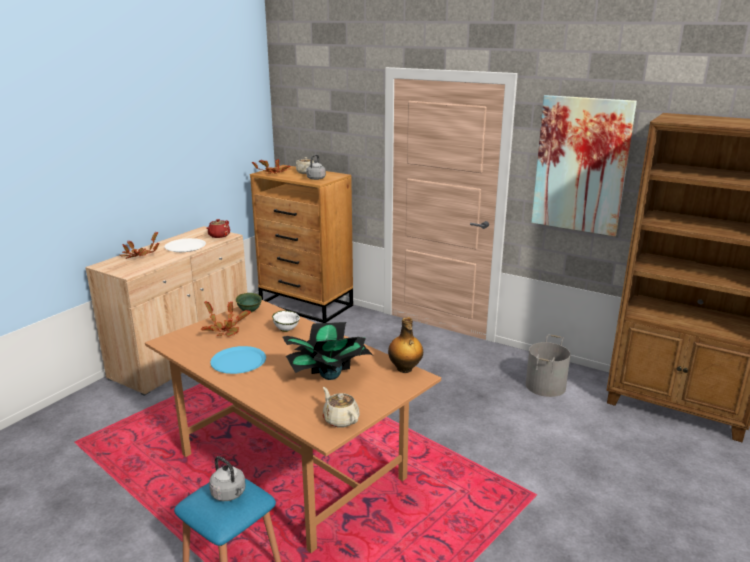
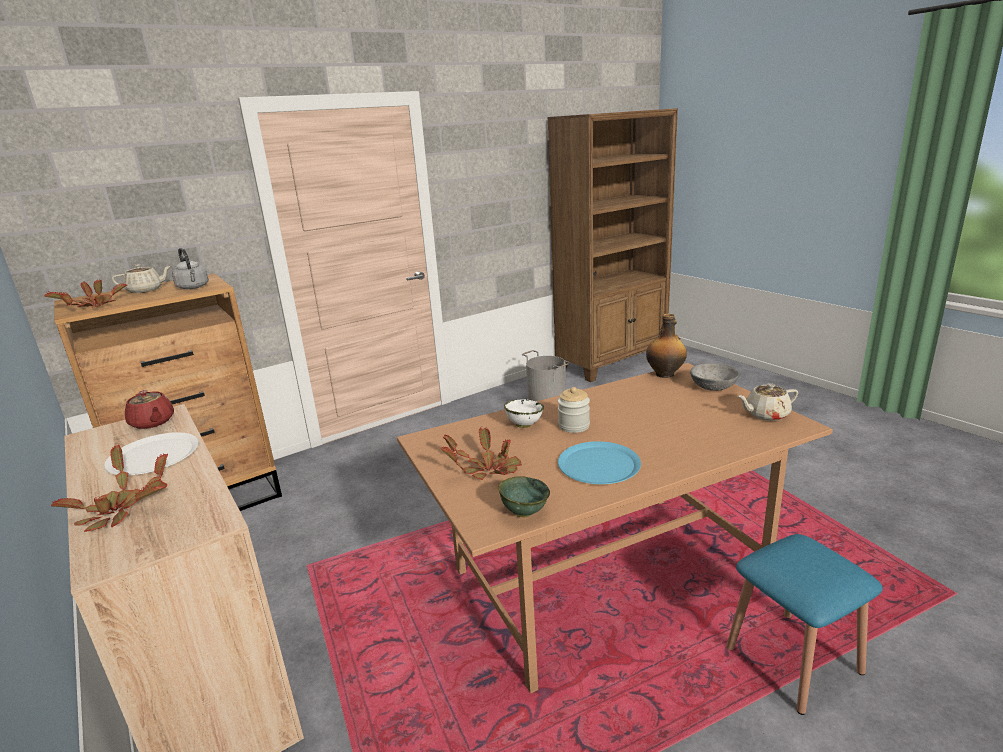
camera: 65 degrees left, 0 degrees up
(229, 494) = (806, 557): grey kettle -> none
(250, 311) = (437, 446): green bowl -> green bowl (524, 512)
(291, 346) = (574, 426): none -> jar
(329, 375) = (665, 411): potted plant -> none
(388, 392) = (712, 386): none -> grey bowl
(581, 165) = (494, 181): picture -> none

